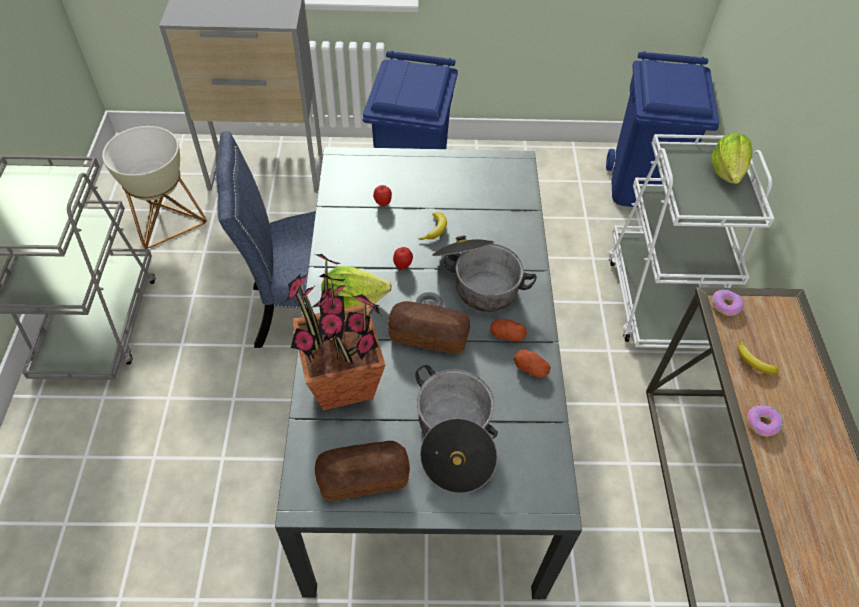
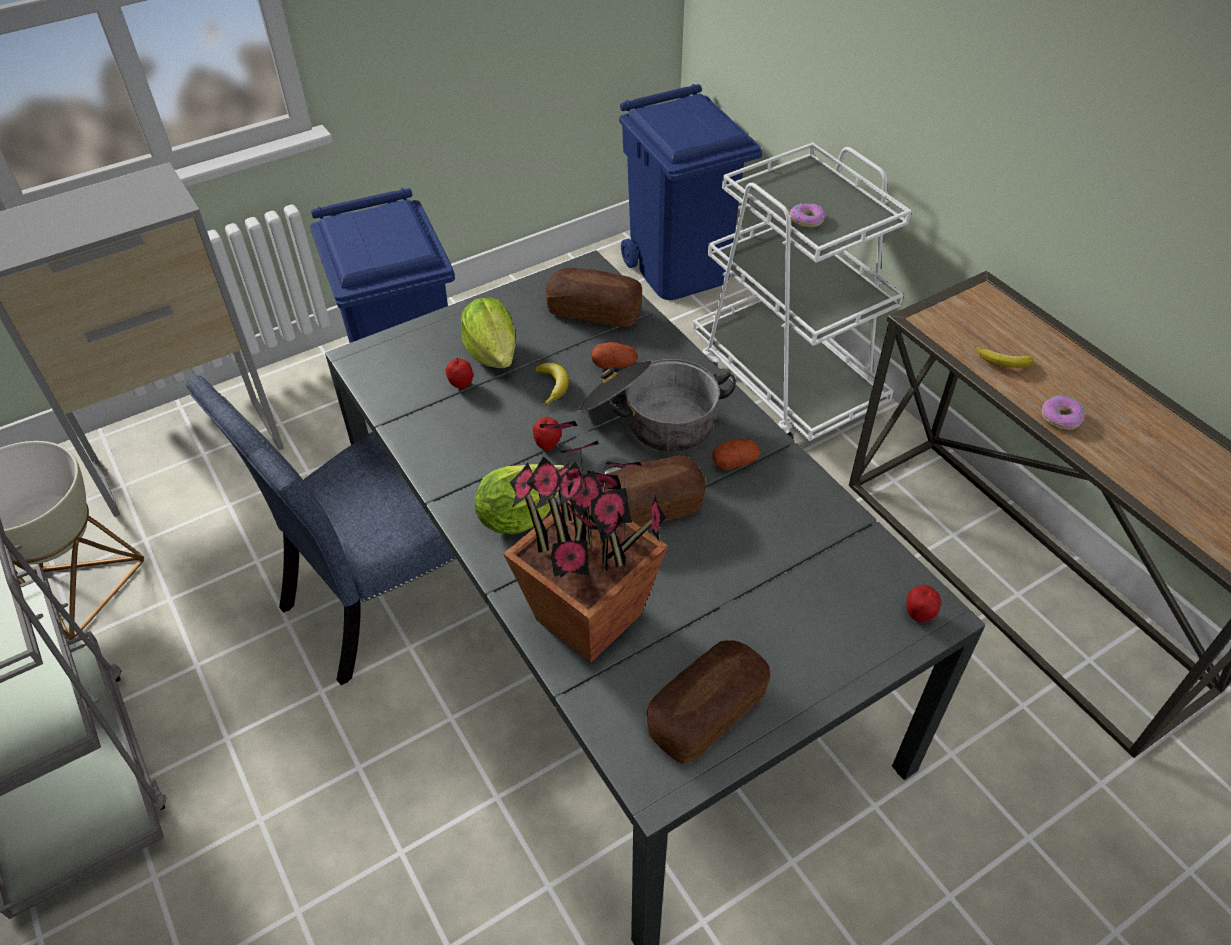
camera: 30 degrees left, 5 degrees down
(454, 438) = (771, 606): cooking pot -> none
(499, 192) = (594, 312): none -> bread
(531, 368) = (791, 485): potato -> potato (614, 364)
(542, 497) = (918, 615): none -> apple
(725, 305) = (931, 319): donut -> donut (806, 220)
(727, 171) = (822, 185): lettuce -> lettuce (493, 353)

